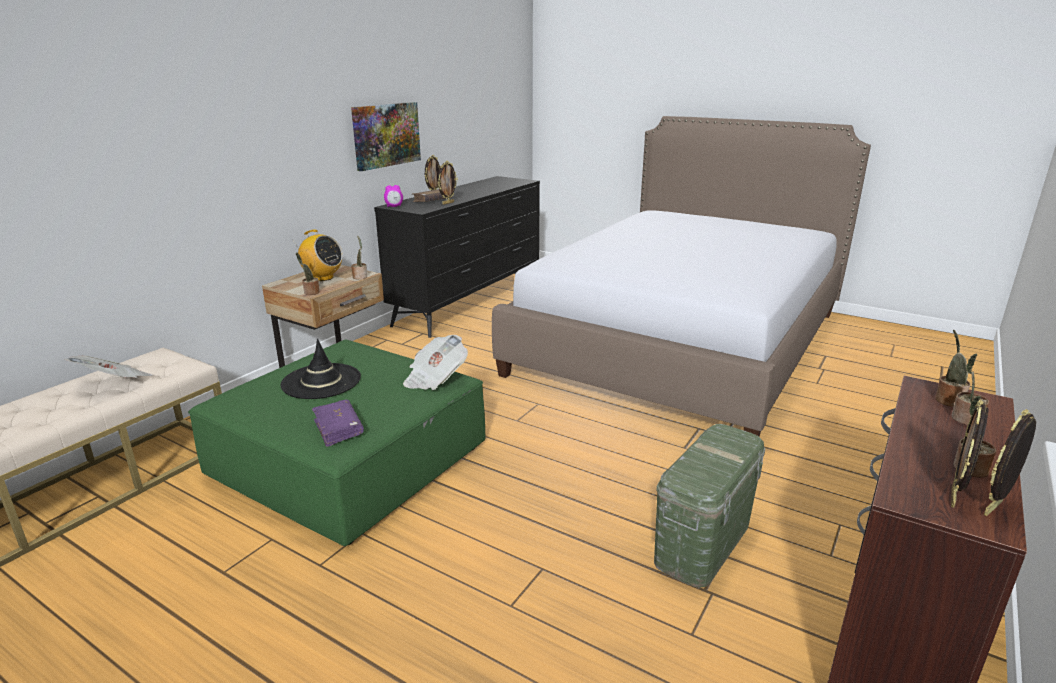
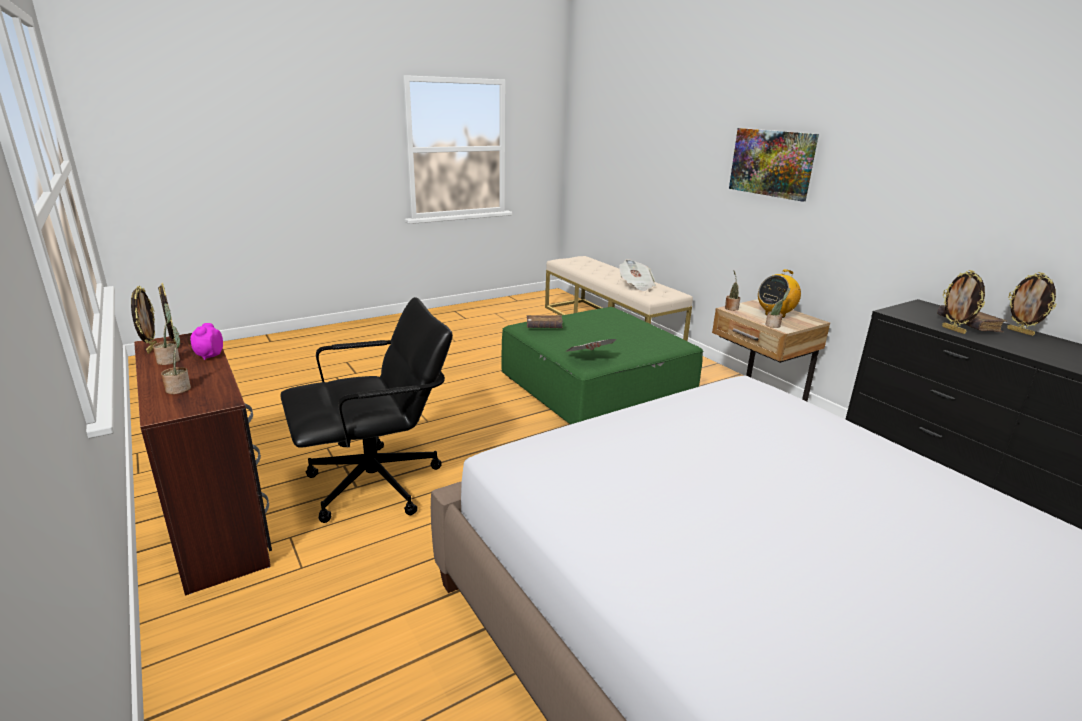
camera: 115 degrees right, 0 degrees up
(321, 381) = (614, 329): black hat -> none
(338, 429) = (544, 327): purple book -> brown book
(386, 135) = (982, 221): picture -> picture (772, 163)
(394, 206) = (921, 305): alarm clock -> alarm clock (209, 356)
(703, 542) = (376, 485): green storage box -> black office chair
(947, 400) = (197, 398): potted plant -> none

